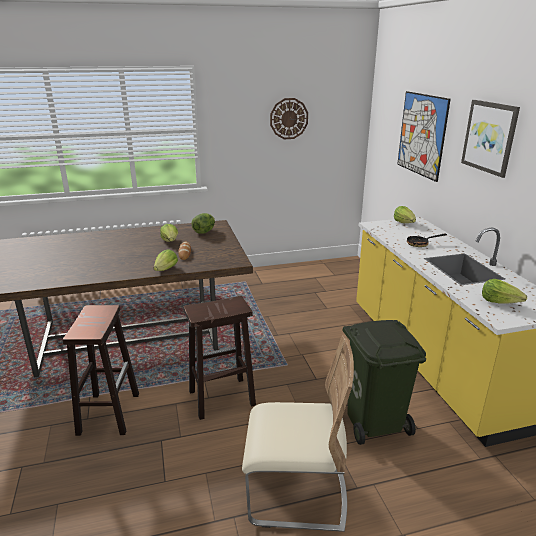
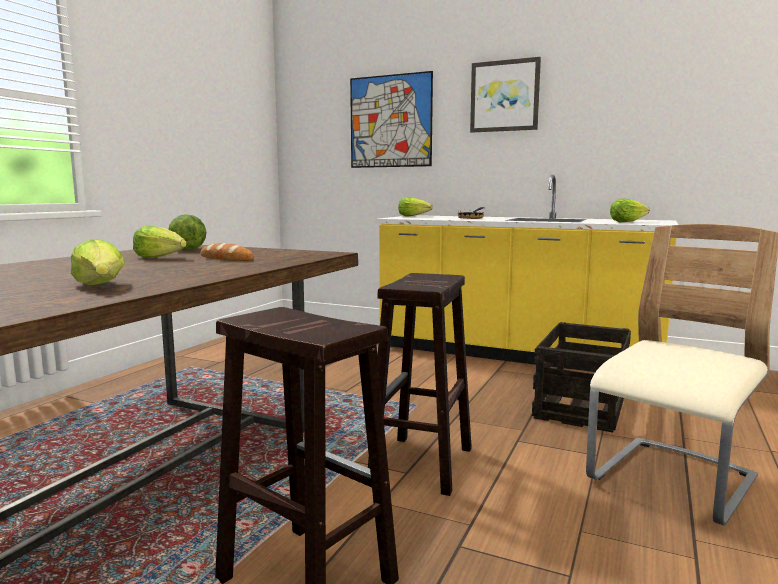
camera: 50 degrees left, 15 degrees down
(166, 269) = (256, 267): lettuce -> lettuce (101, 286)
(289, 118) = (198, 110): wall clock -> none
(375, 422) = (581, 403): green trash can -> crate

